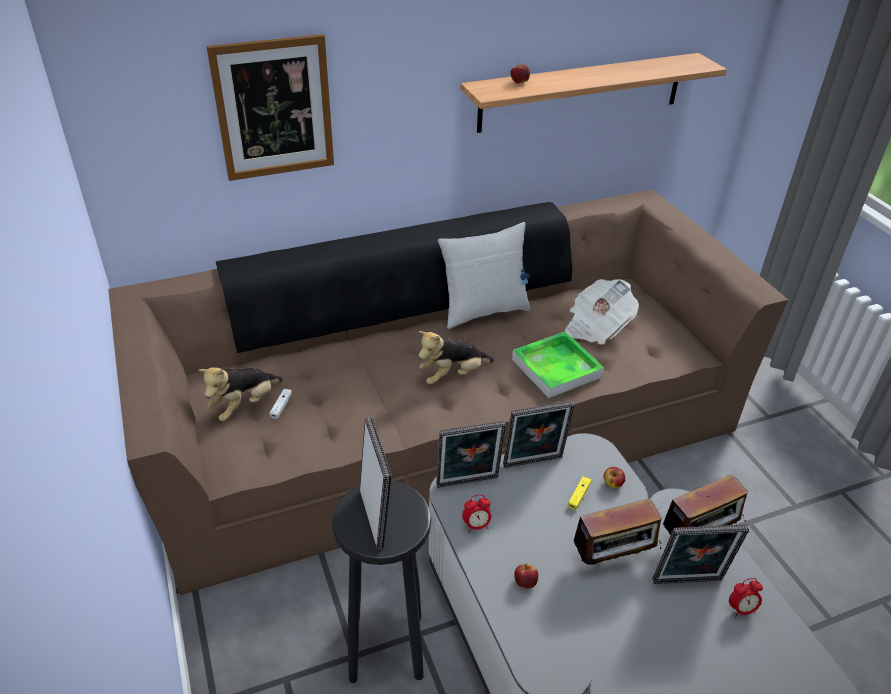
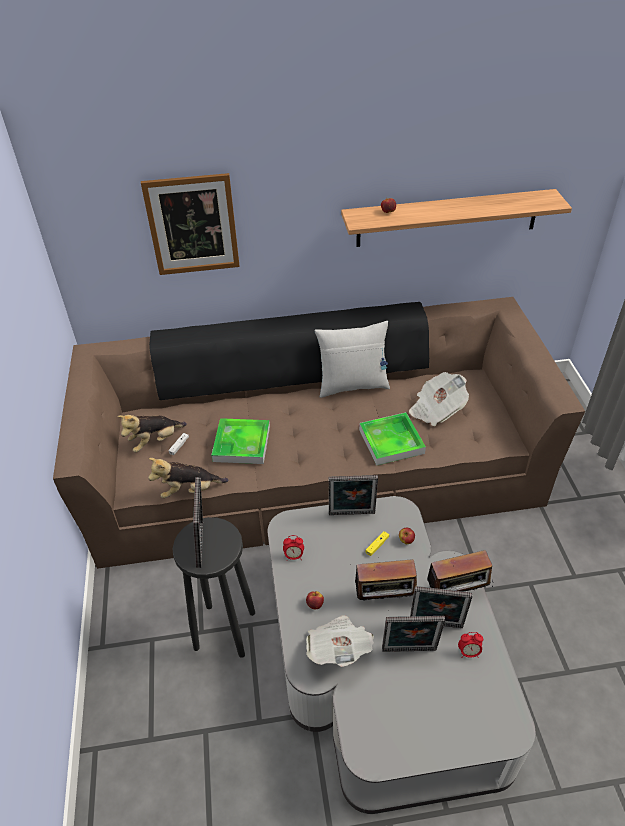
camera: 15 degrees right, 5 degrees up
(366, 394) = (241, 444): none -> tray
(453, 375) = (311, 437): plush toy -> plush toy (189, 490)
(468, 483) = (298, 523): picture frame -> picture frame (409, 652)
(576, 635) = (339, 649): none -> newspaper

